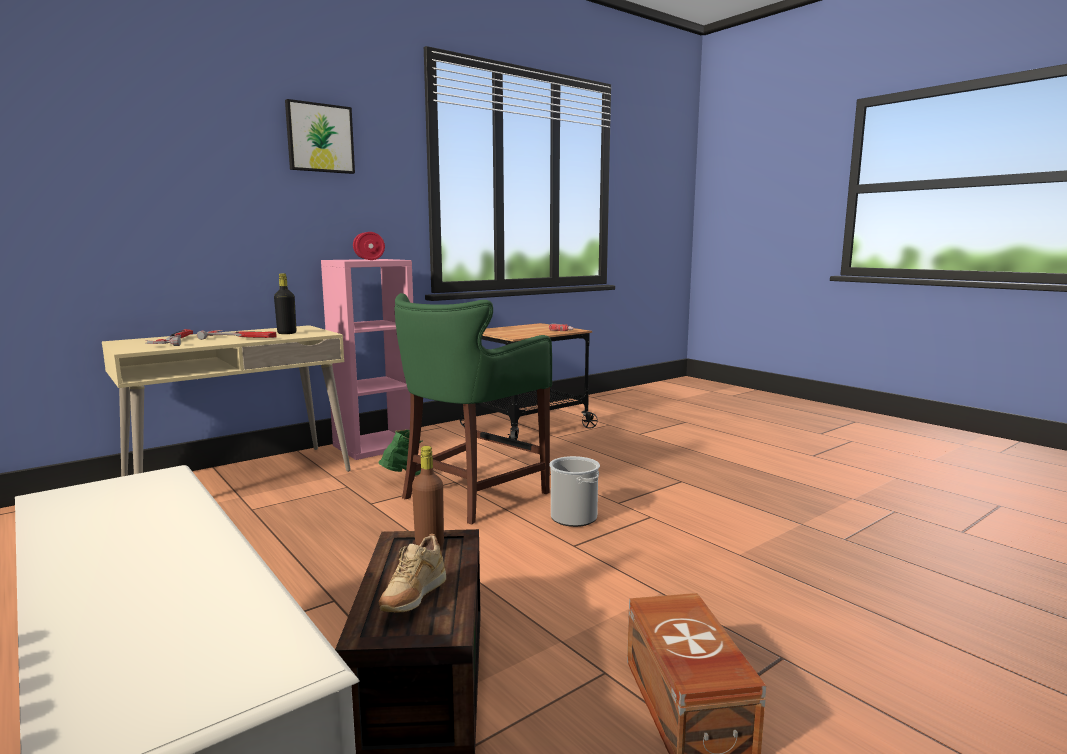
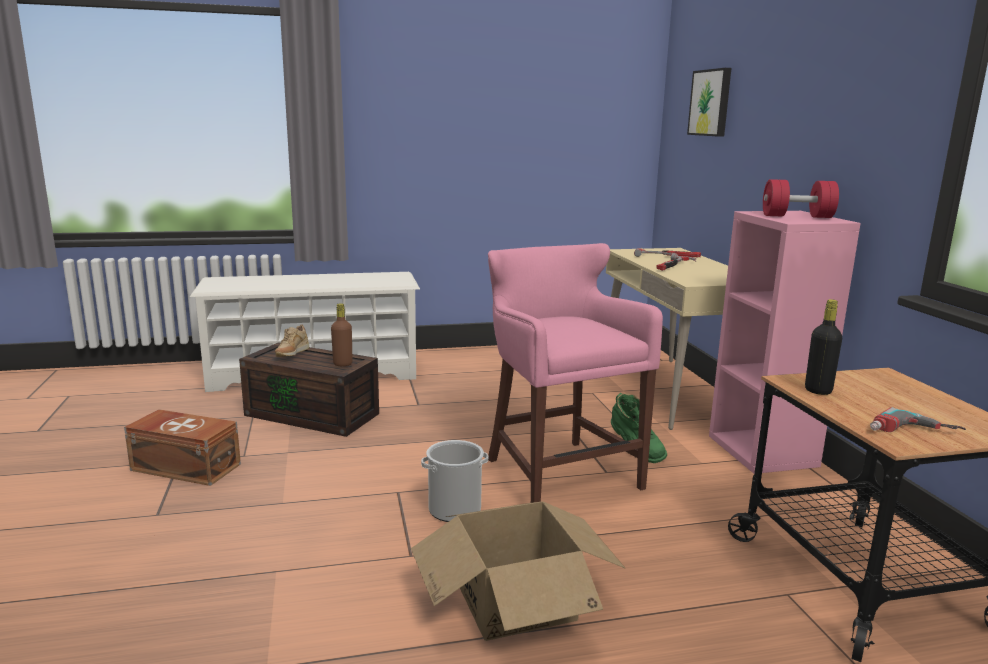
camera: 115 degrees right, 5 degrees up
(287, 333) = (700, 275): black bottle -> black bottle (818, 390)
(319, 138) = (837, 55): picture -> picture (711, 103)
(412, 599) = (291, 354): beige shoe -> beige shoe turned 120 degrees counterclockwise
(471, 495) = (558, 472): green stool -> pink stool
(647, 482) = (515, 600): none -> cardboard box

